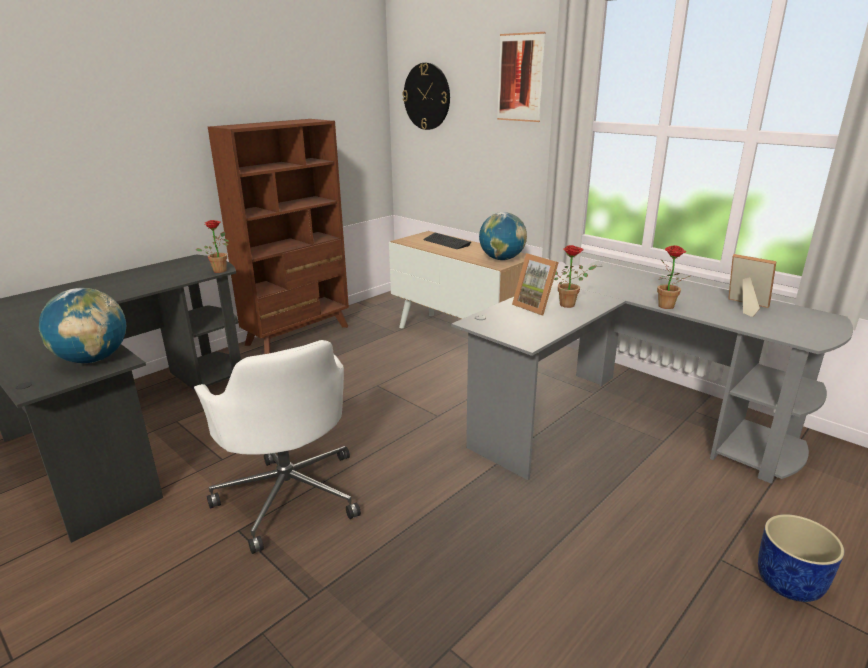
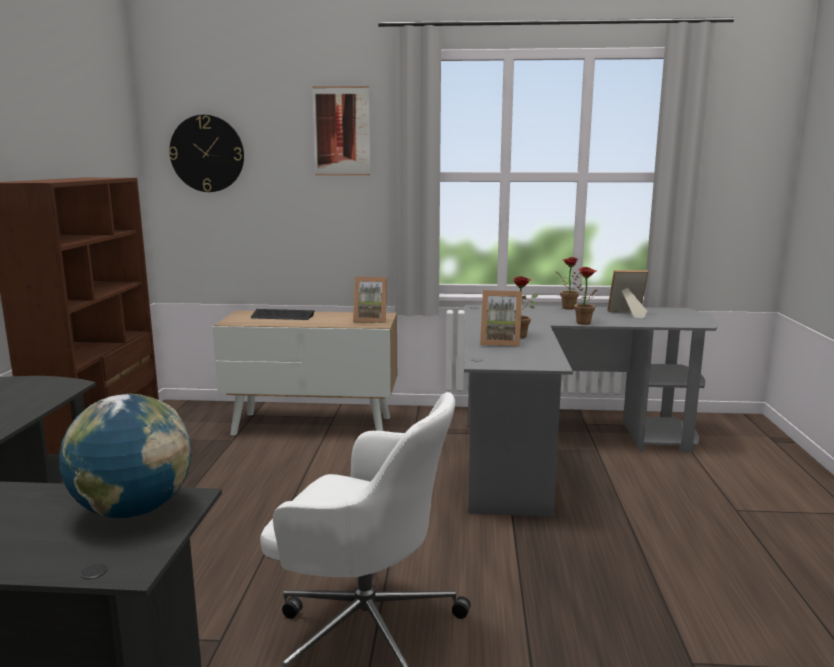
camera: 40 degrees left, 10 degrees down
(220, 270) = (68, 385): potted plant -> potted plant (566, 307)
(501, 259) = (371, 320): globe -> picture frame
(788, 583) = (782, 506): blue planter -> none

